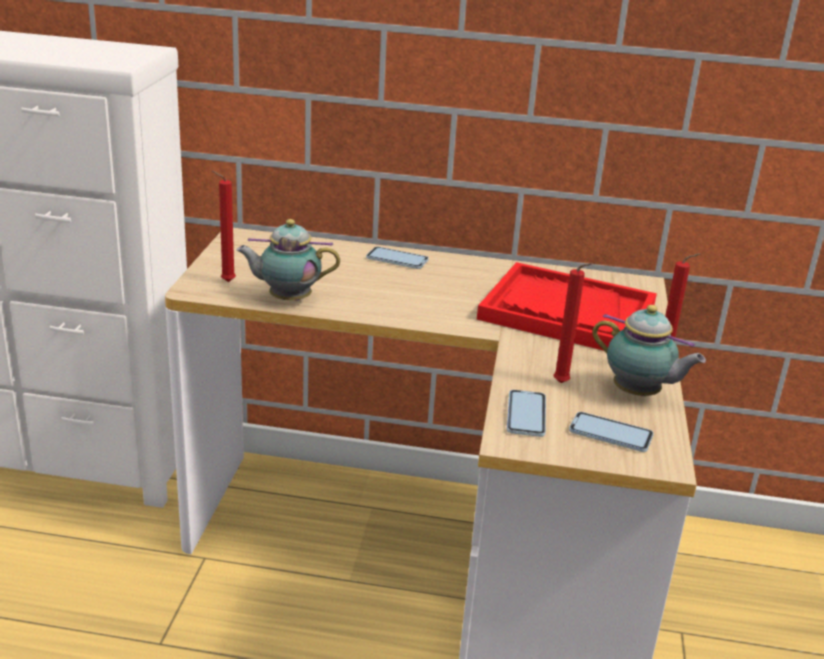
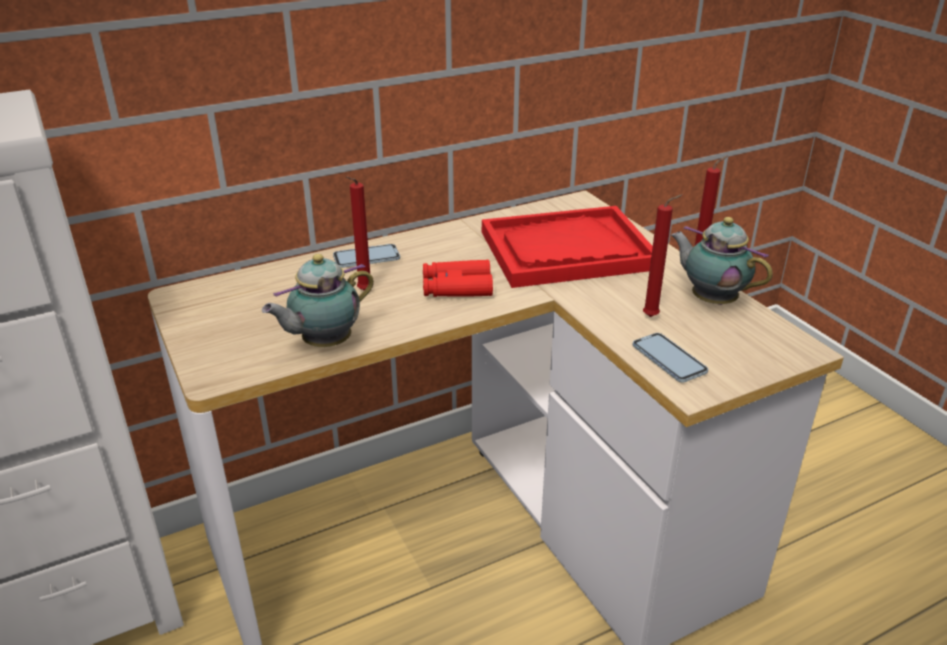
camera: 35 degrees left, 5 degrees up
(225, 282) = (235, 353): red candle -> red candle (363, 292)
(434, 303) = (457, 287): none -> red binoculars
(610, 434) = (742, 344): phone -> none
(639, 394) = (710, 300): teapot -> teapot turned 135 degrees counterclockwise

